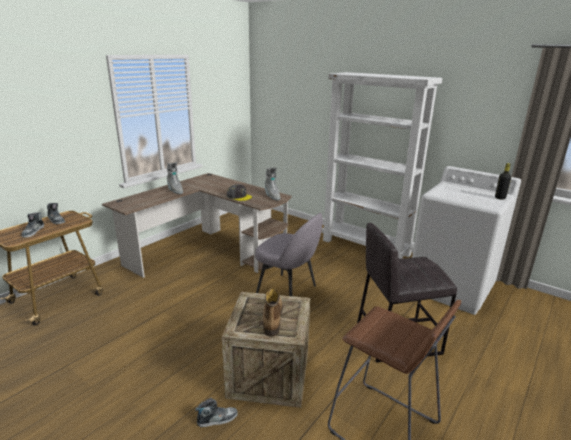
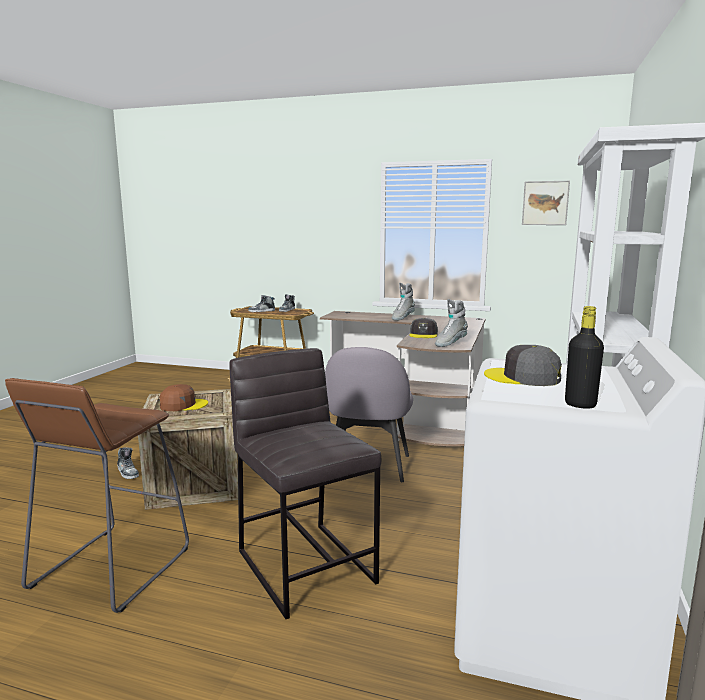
camera: 70 degrees right, 10 degrees down
(219, 86) = (545, 203): none -> picture
(272, 319) = (183, 405): boot -> brown cap
(462, 196) = (523, 377): none -> grey cap

